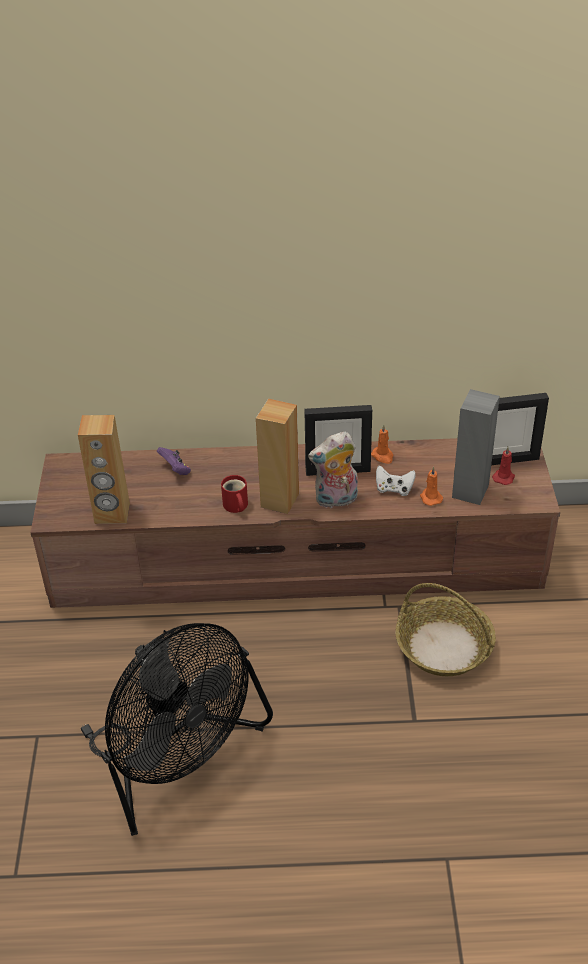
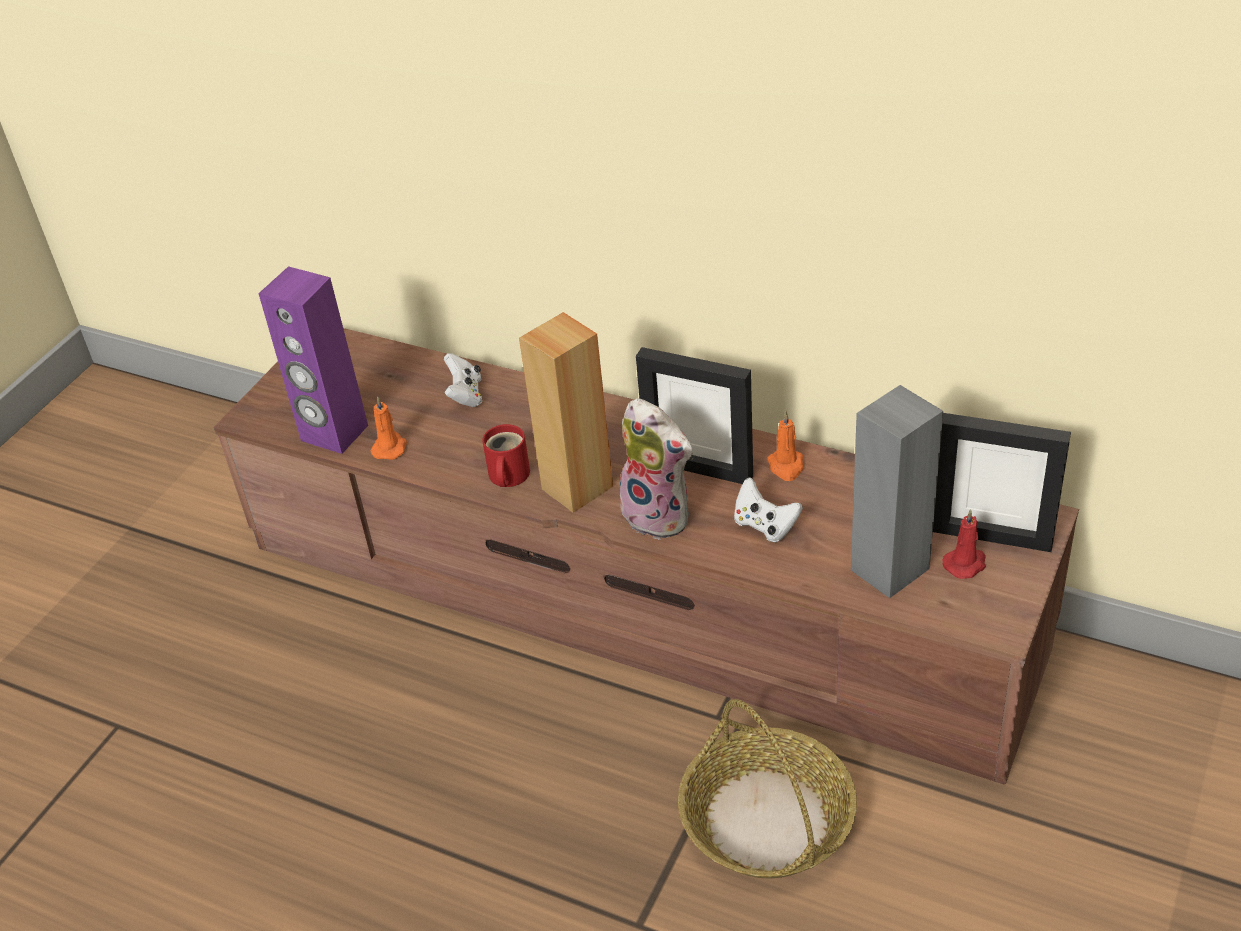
camera: 30 degrees right, 0 degrees up
(112, 514) = (334, 433): brown speaker -> purple speaker
(172, 761) = (254, 837): black fan -> none
(175, 470) = (465, 395): purple game controller -> white game controller
(336, 500) = (661, 515): plush toy -> plush toy turned 150 degrees counterclockwise
(430, 497) = (814, 558): orange candle -> orange candle (390, 447)

